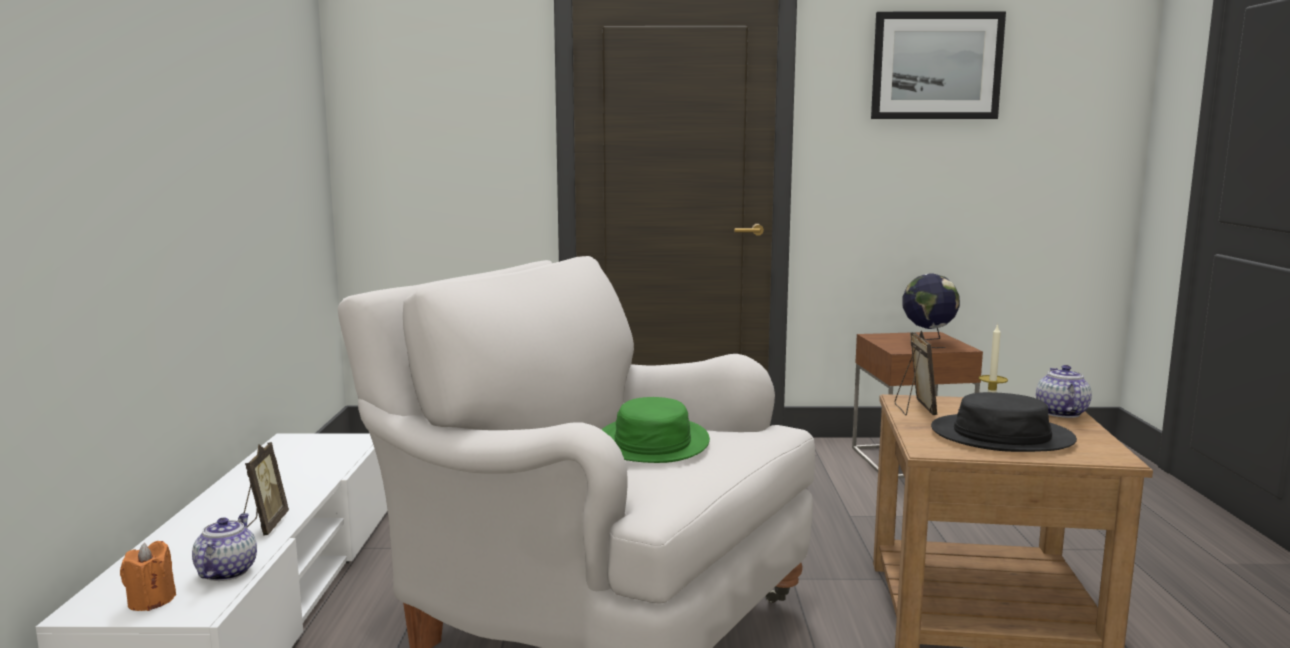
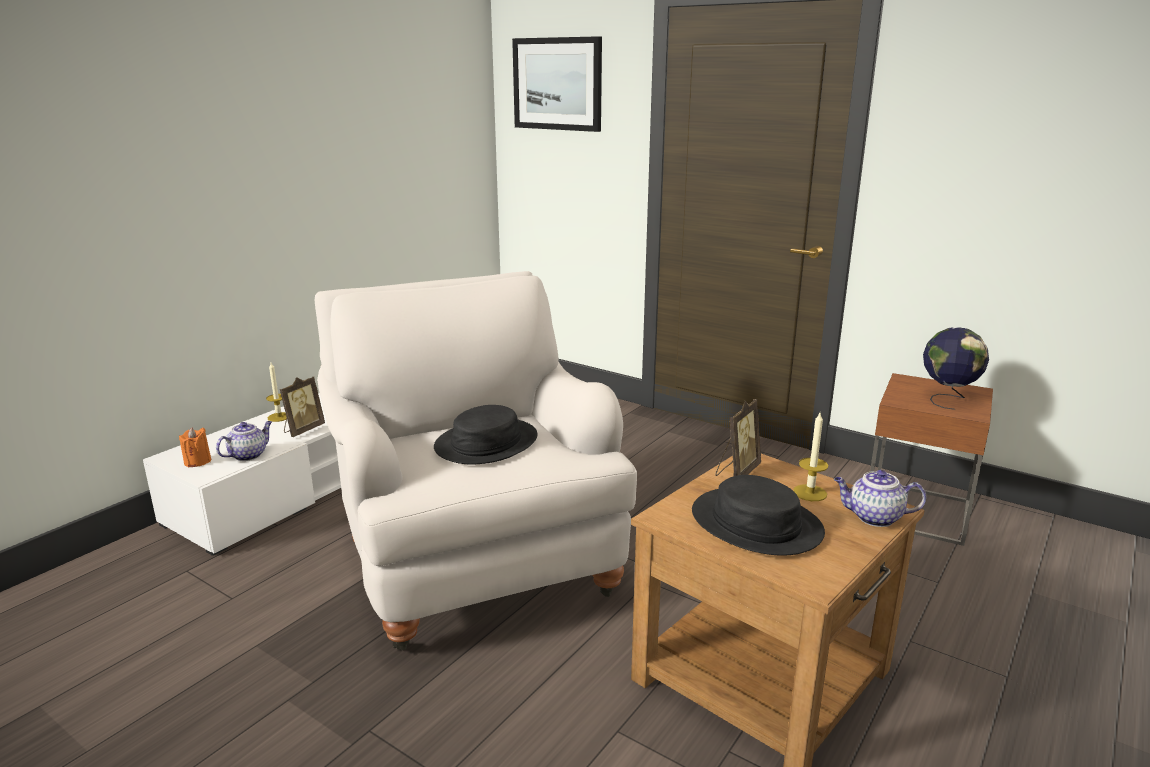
camera: 35 degrees right, 10 degrees up
(197, 522) = (279, 417): none -> candle
(652, 443) = (486, 443): green hat -> black hat
(936, 66) = (1039, 88): picture -> picture (557, 84)
(1060, 412) = (873, 517): teapot -> teapot turned 120 degrees counterclockwise

